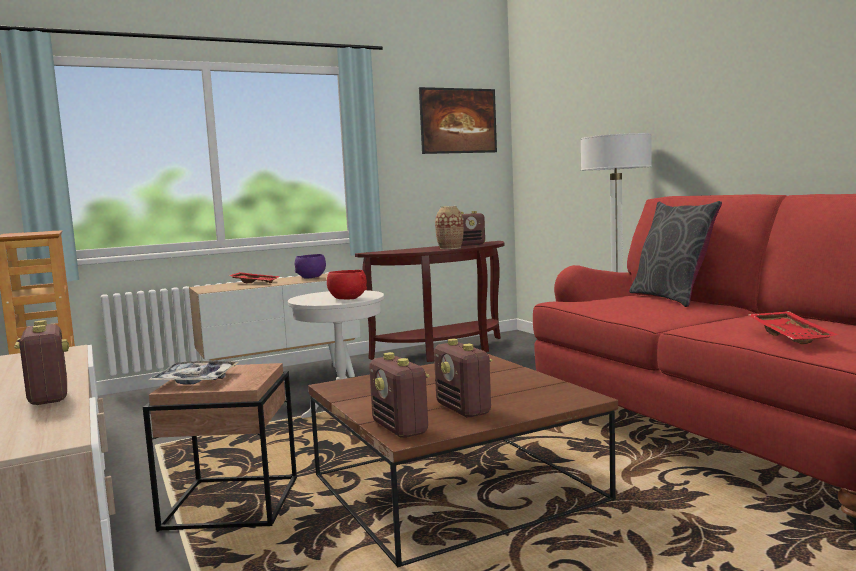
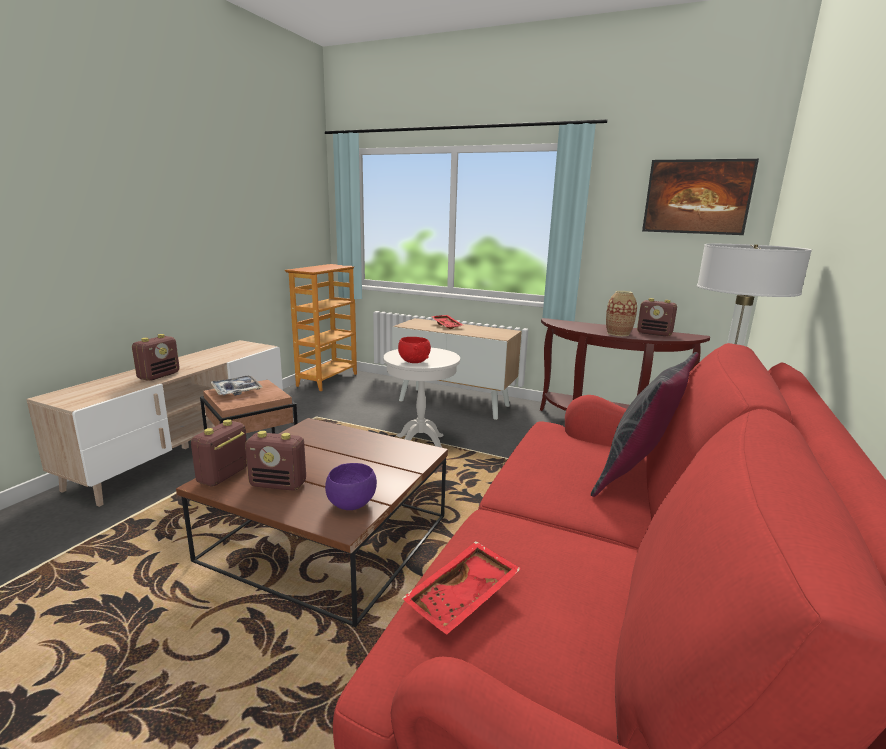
camera: 50 degrees right, 10 degrees up
(311, 277) = (486, 331): purple bowl -> purple bowl (351, 504)
(464, 409) = (279, 484): radio -> radio turned 105 degrees counterclockwise

